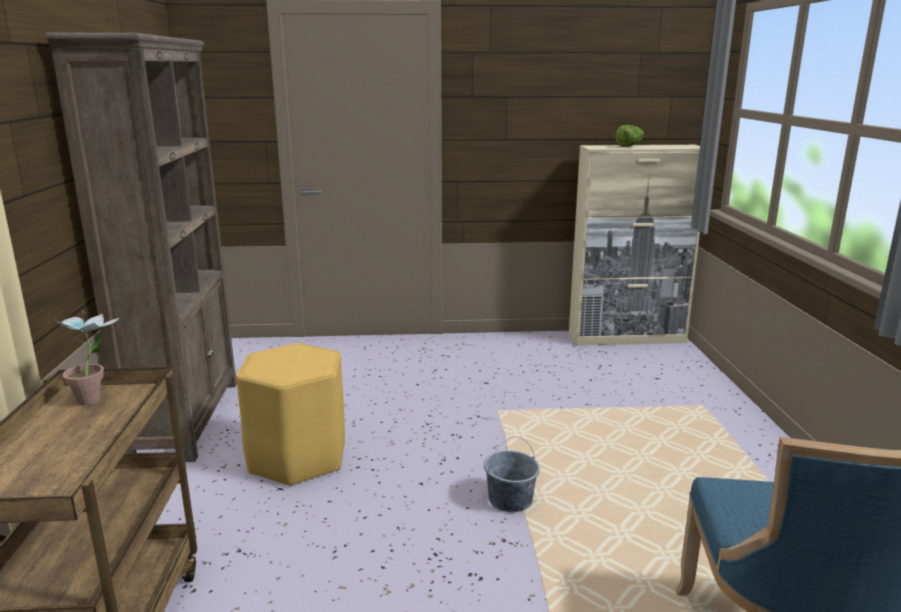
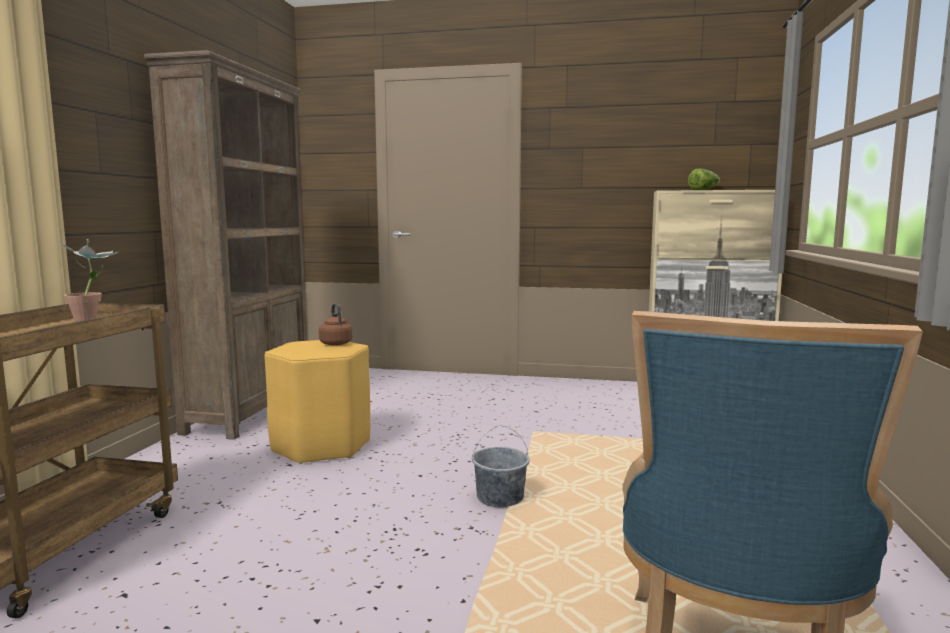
camera: 15 degrees right, 10 degrees down
(304, 353) = (335, 343): none -> brown kettle

